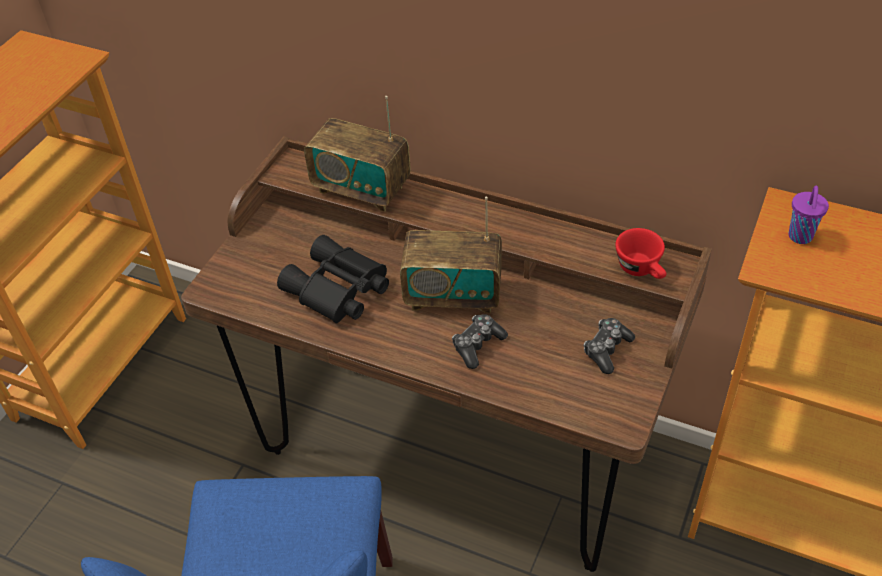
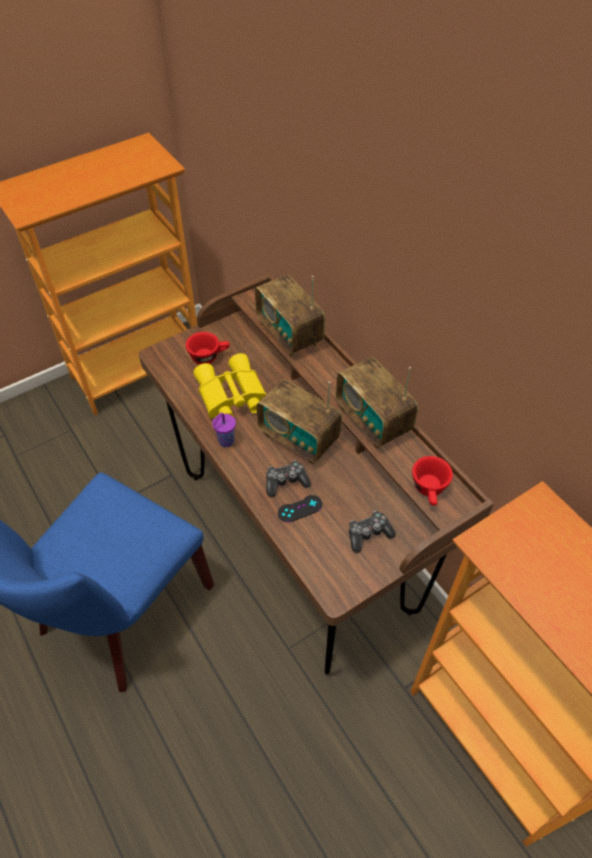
camera: 30 degrees right, 5 degrees up
(274, 261) = (209, 356): none -> red cup
(337, 291) = (230, 396): black binoculars -> yellow binoculars
(515, 364) = (300, 509): none -> black game controller
(528, 232) = (373, 420): none -> radio
(800, 237) = (530, 534): purple cup -> purple cup (225, 442)

